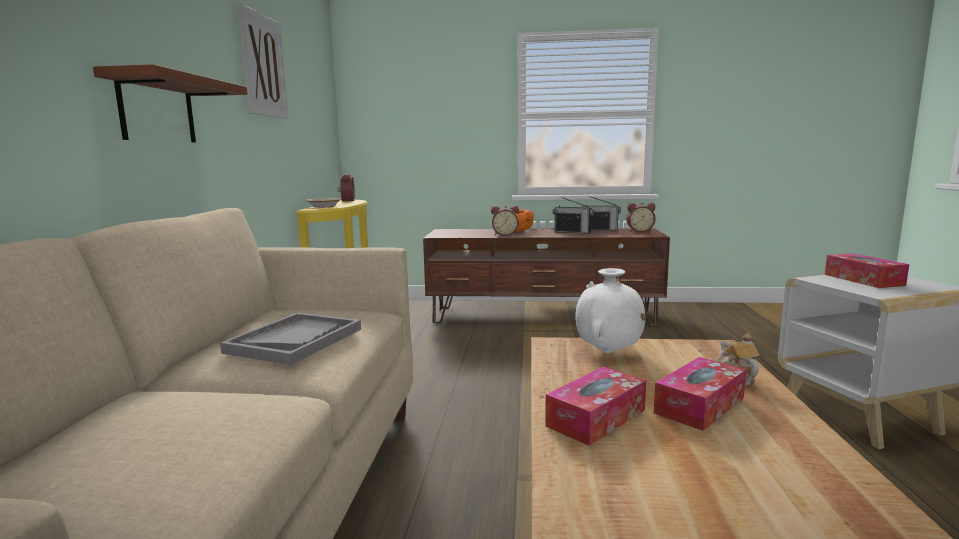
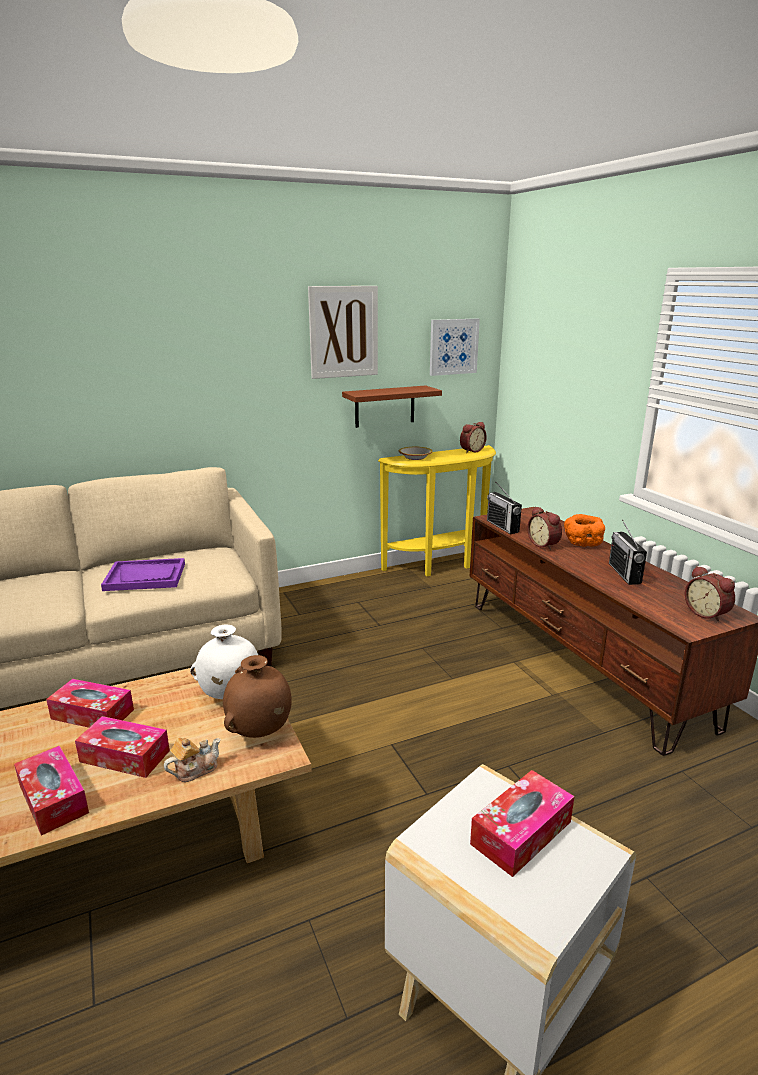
camera: 60 degrees right, 10 degrees up
(157, 110) = (195, 393): brown shelf -> brown shelf (385, 406)
(295, 340) = (145, 577): grey tray -> purple tray
(319, 102) = (453, 346): none -> picture
(599, 230) = (671, 586): radio -> radio (502, 526)
(680, 349) = (259, 732): none -> brown vase
(778, 449) = (53, 799): none -> tissue box

